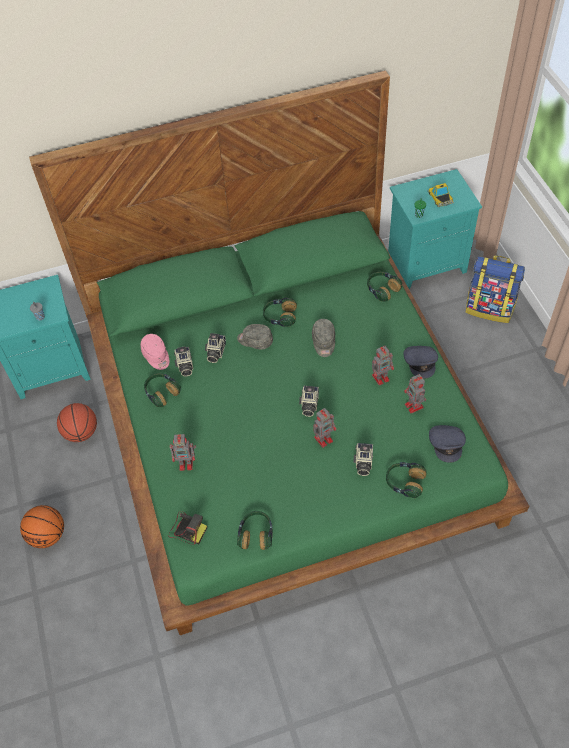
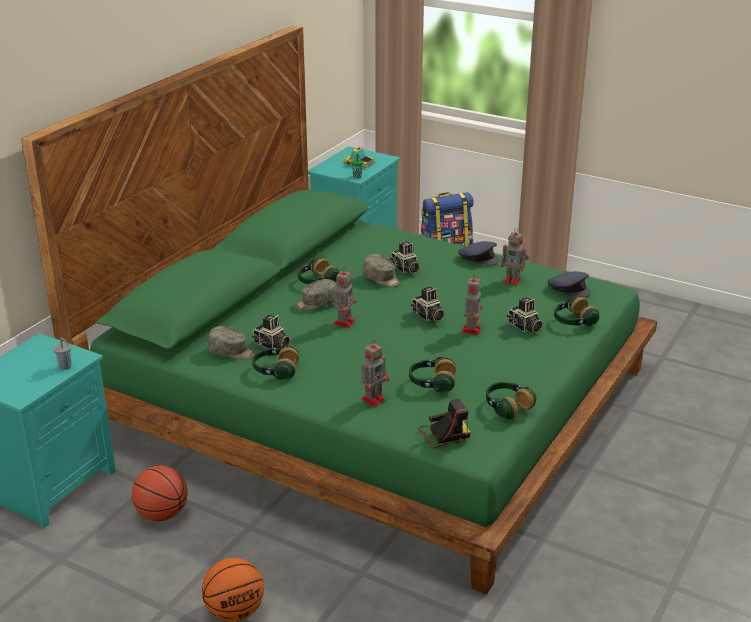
camera: 45 degrees left, 25 degrees down
(156, 356) = (231, 352): pink cap -> grey cap
(215, 352) = (289, 325): camera -> camera (405, 269)
(381, 377) = (461, 277): toy robot -> toy robot (344, 322)
(382, 290) = (383, 234): headphones -> headphones (431, 383)

